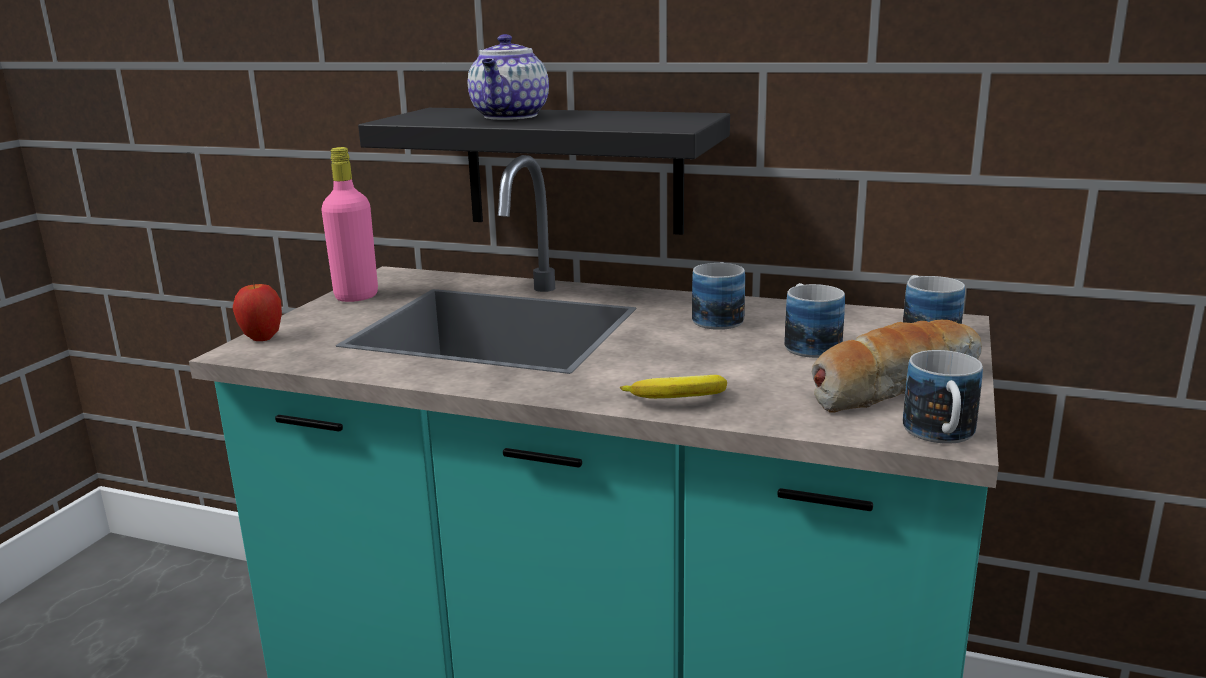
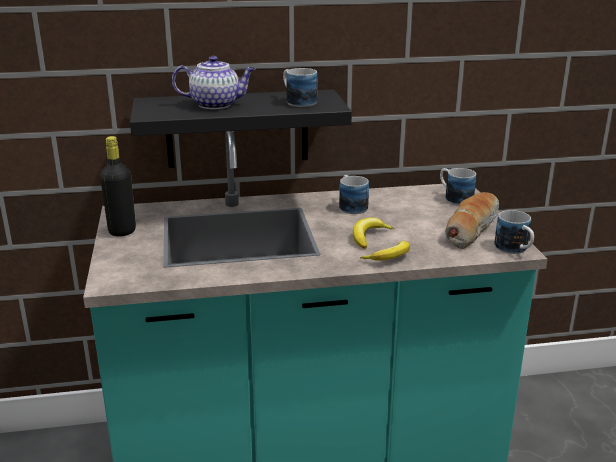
camera: 30 degrees left, 5 degrees up
(262, 338) = (107, 272): apple -> none
(356, 296) = (122, 231): pink bottle -> black bottle
(510, 116) = (216, 104): teapot -> teapot turned 75 degrees counterclockwise
(685, 363) = (369, 237): none -> banana
(808, 343) = (410, 213): mug -> mug (297, 101)

